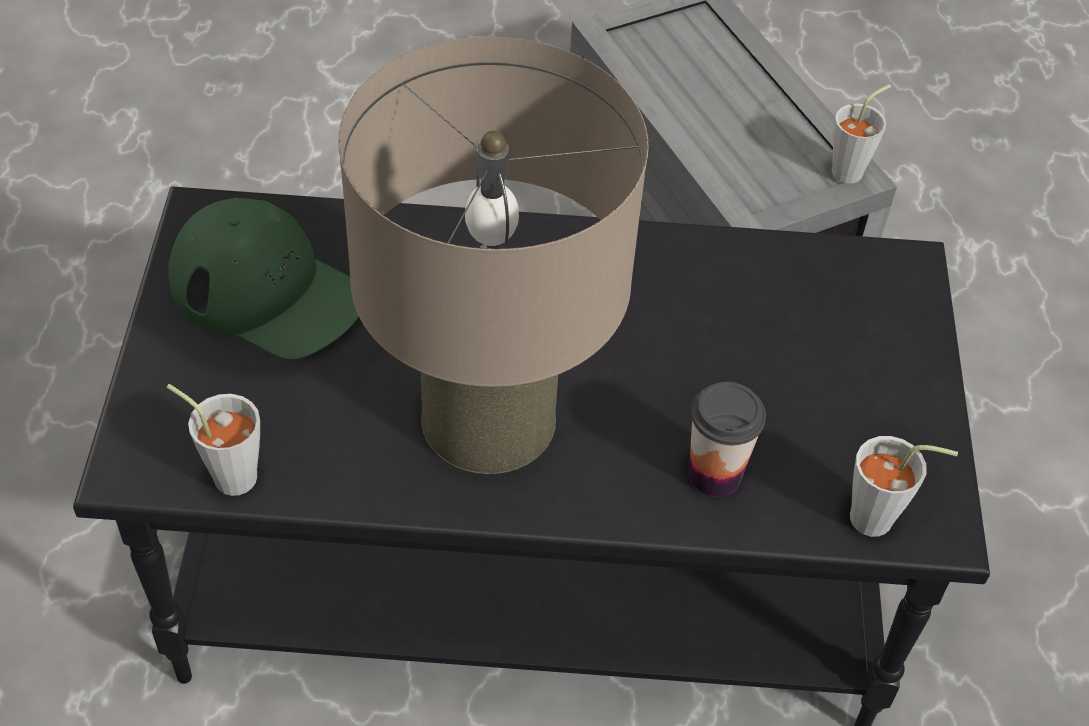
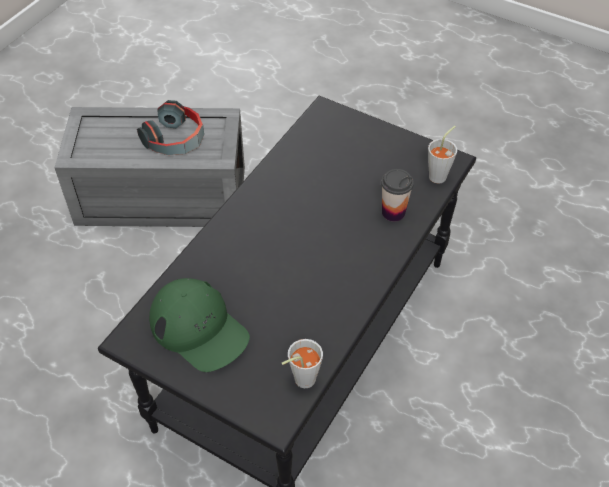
camera: 60 degrees left, 0 degrees up
(267, 291) = (199, 329): green cap -> green cap turned 75 degrees clockwise
(489, 418) = (324, 273): beige table lamp -> none
(746, 134) = (175, 140): none -> headphones
(852, 169) = (221, 116): grey cup -> none

